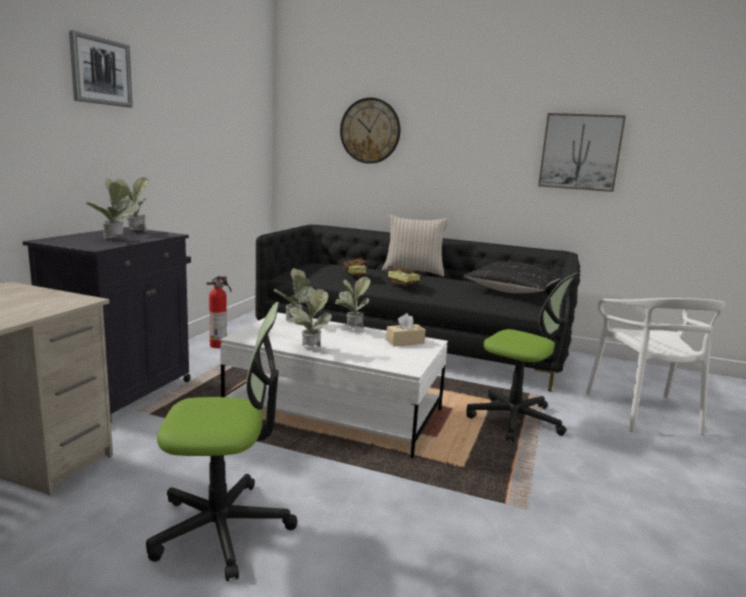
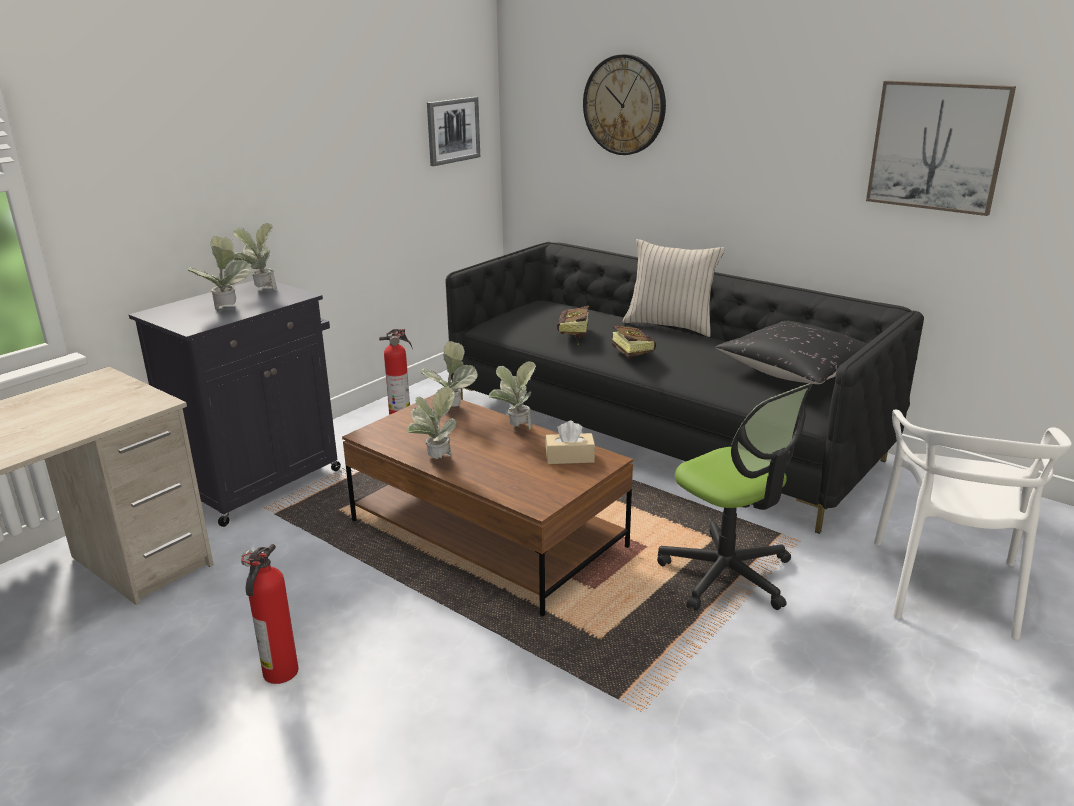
camera: 20 degrees right, 10 degrees up
(101, 71) = (214, 90): picture -> picture (452, 130)
(222, 528) = (279, 673): office chair -> fire extinguisher
(335, 411) = (487, 534): white coffee table -> brown coffee table

